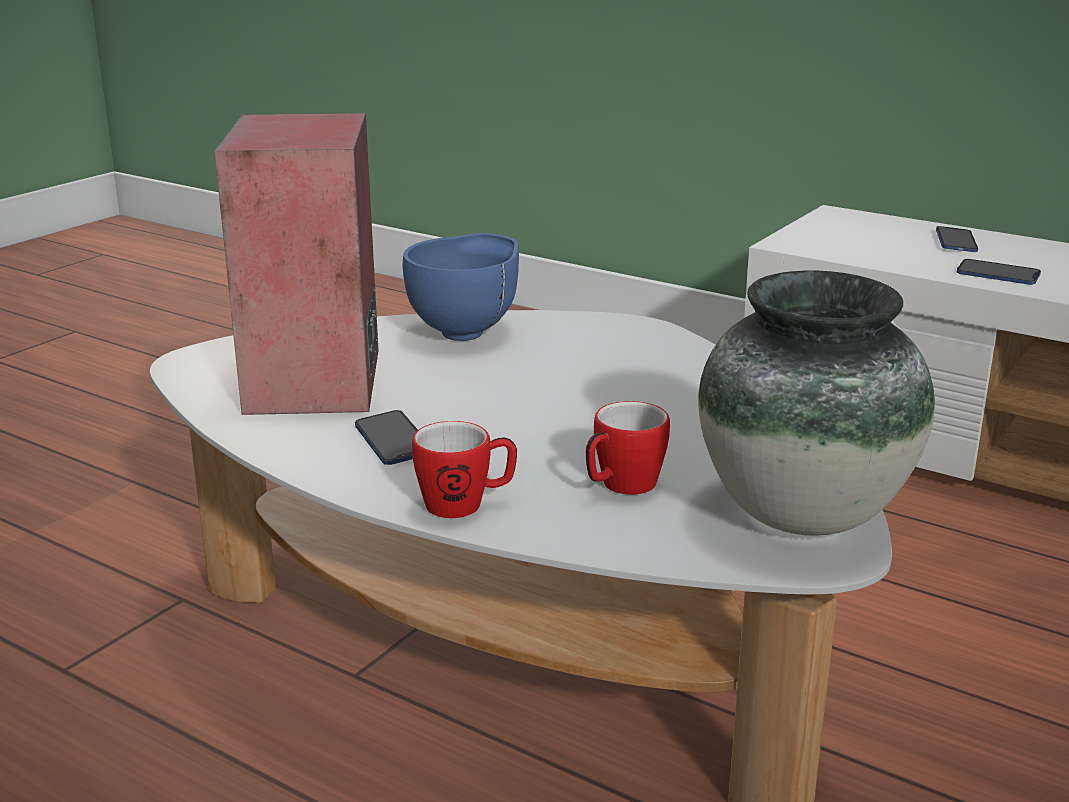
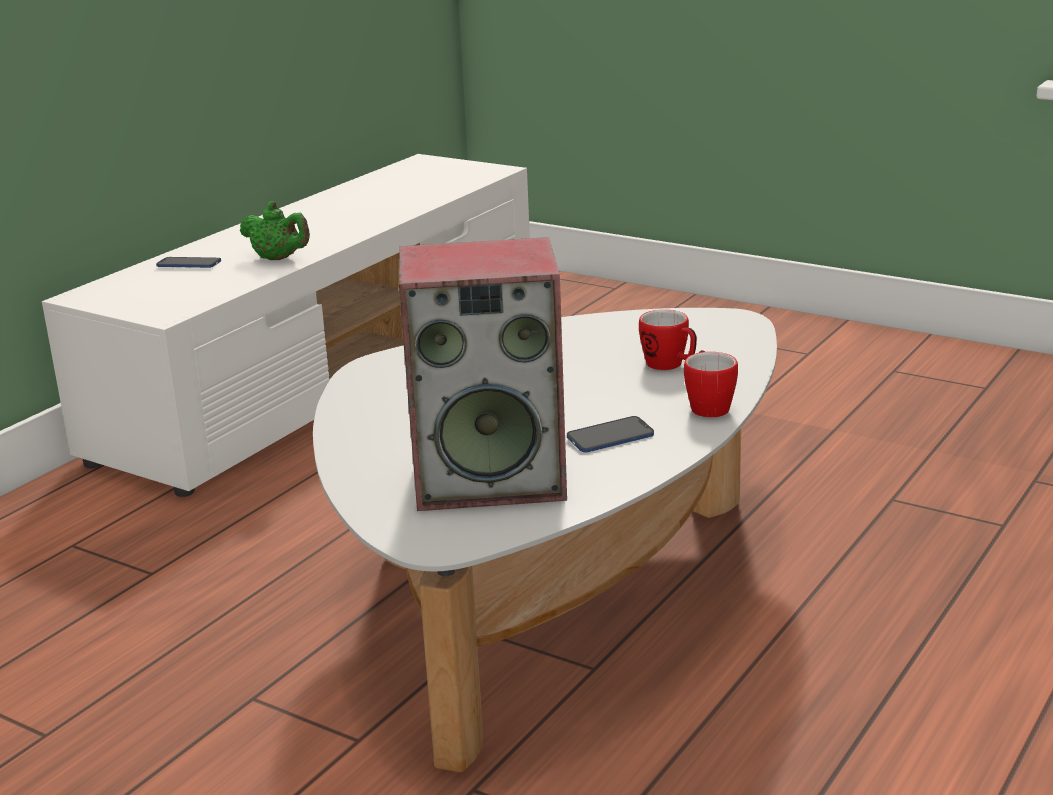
camera: 90 degrees left, 0 degrees up
(466, 332) = (374, 428): blue bowl -> none
(801, 515) = (695, 324): vase -> none
(998, 274) = (278, 258): phone -> green teapot

